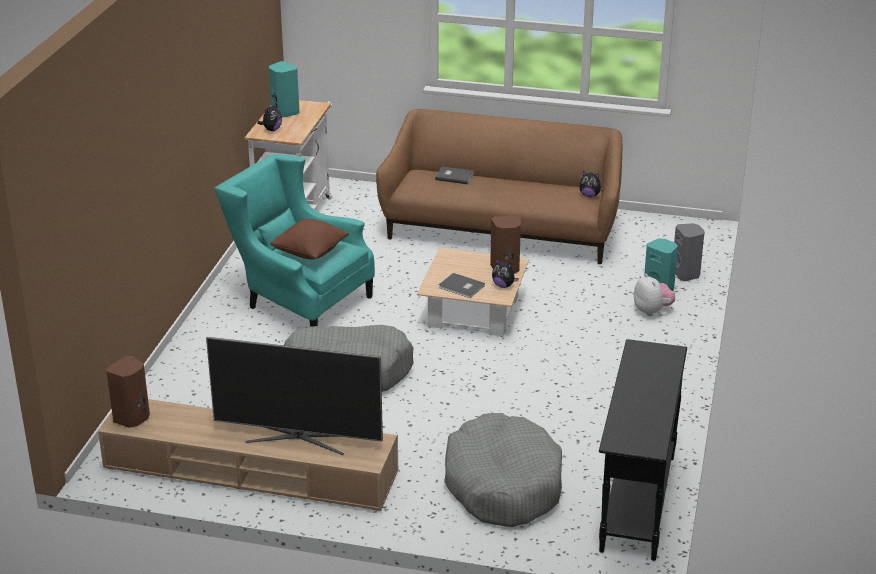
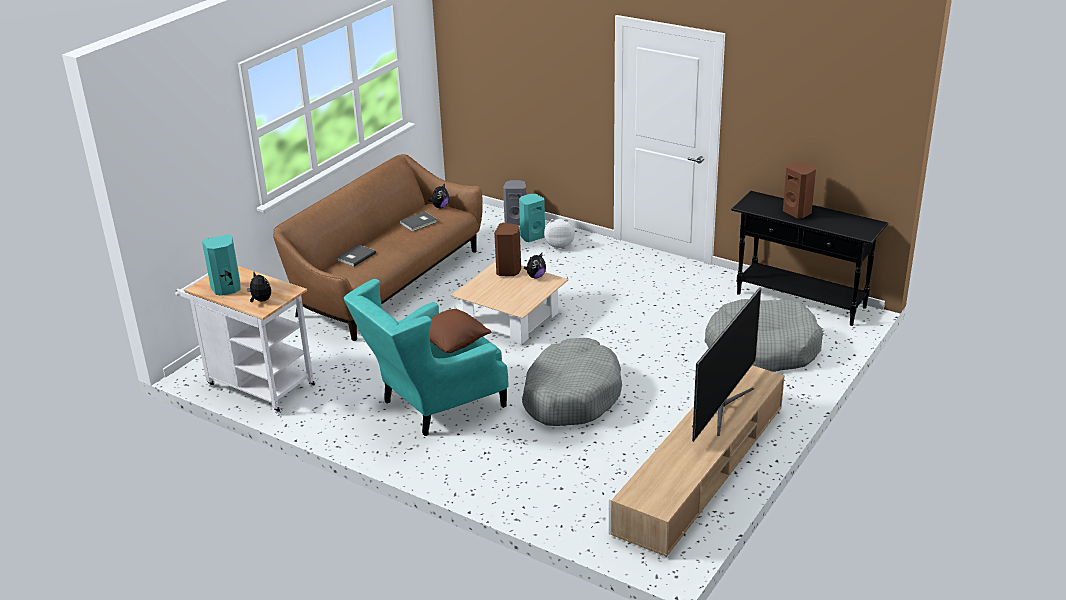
camera: 70 degrees left, 0 degrees up
(132, 418) = (655, 497): brown speaker -> brown speaker (798, 212)
(461, 287) = (526, 295): grey book -> grey book (419, 222)

